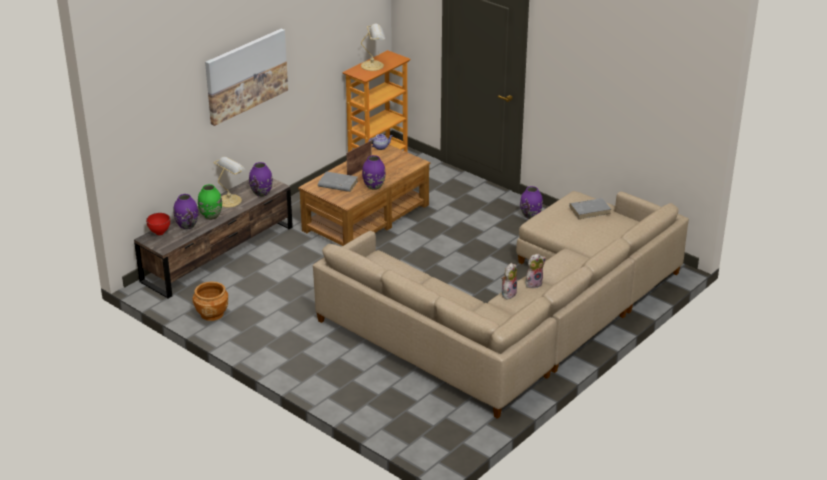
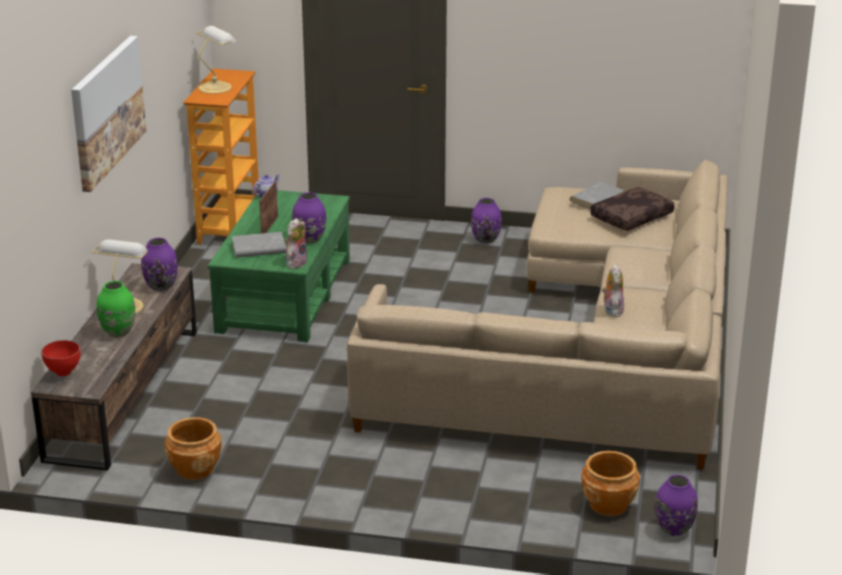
camera: 30 degrees left, 5 degrees down
(187, 225) = (95, 353): purple vase -> purple vase (673, 529)
(365, 217) = (283, 295): brown coffee table -> green coffee table
(415, 419) = (608, 504): none -> brown planter
(533, 283) = (627, 291): plush toy -> plush toy (296, 263)
(598, 230) = (631, 217): none -> brown pillow

